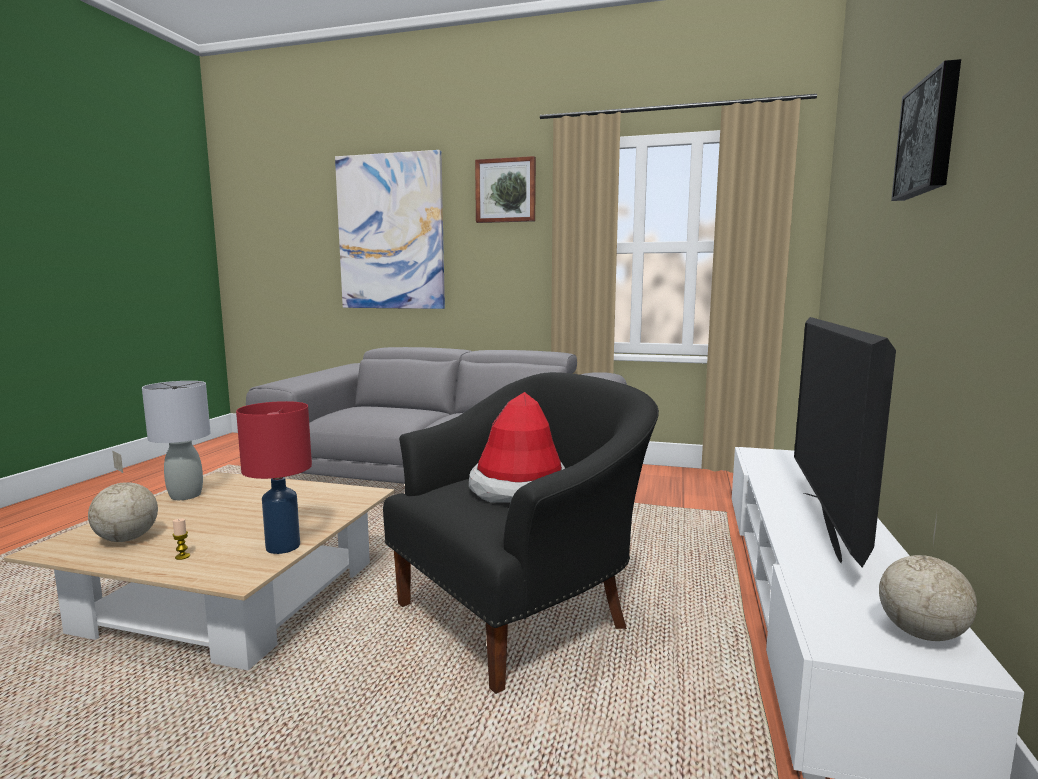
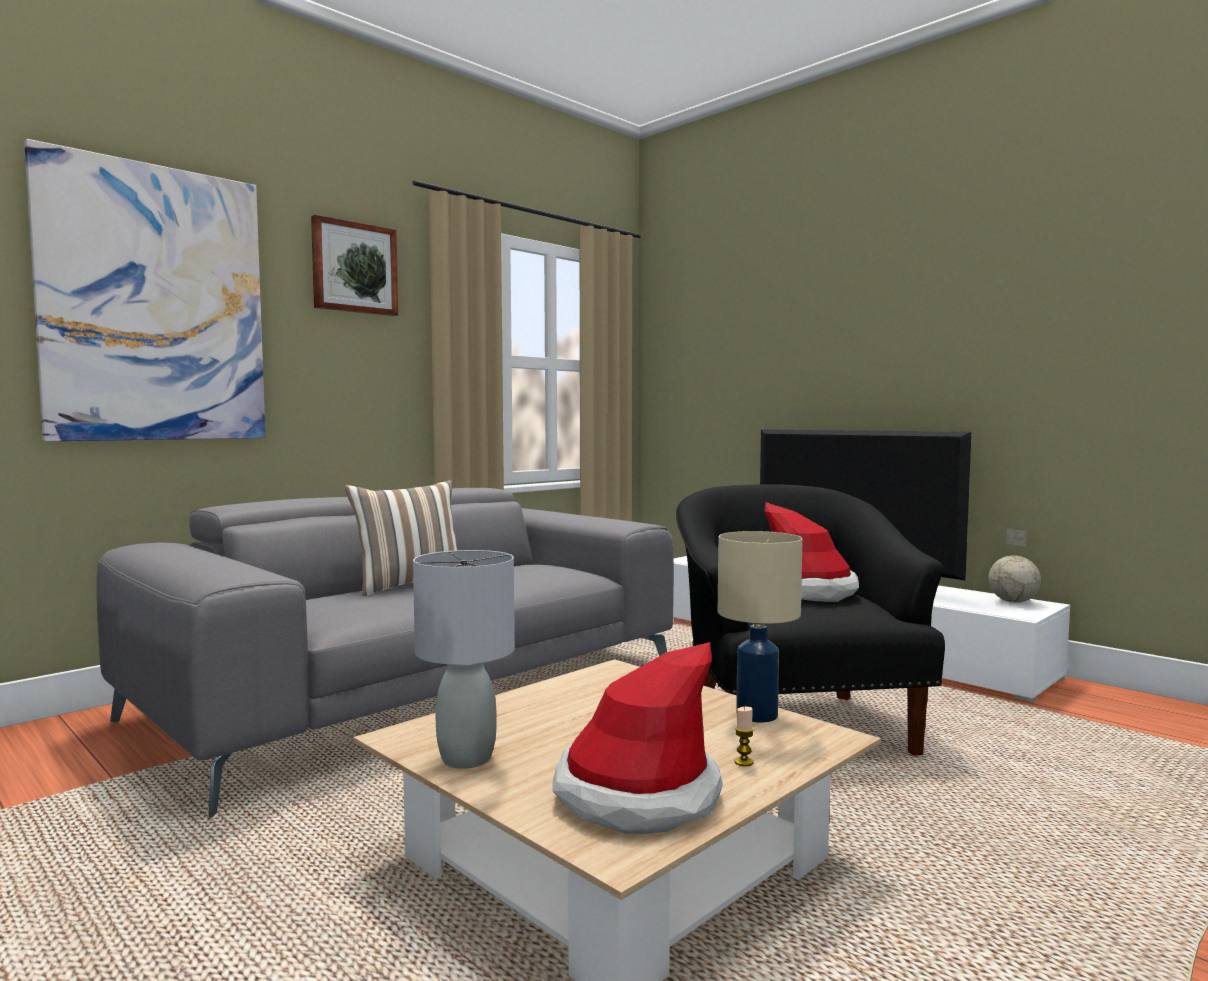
camera: 60 degrees left, 5 degrees down
(127, 539) = (637, 795): globe -> hat
(284, 546) = (756, 714): red table lamp -> beige table lamp
(423, 411) = (409, 585): none -> pillow
(930, 137) = (861, 304): picture -> none

